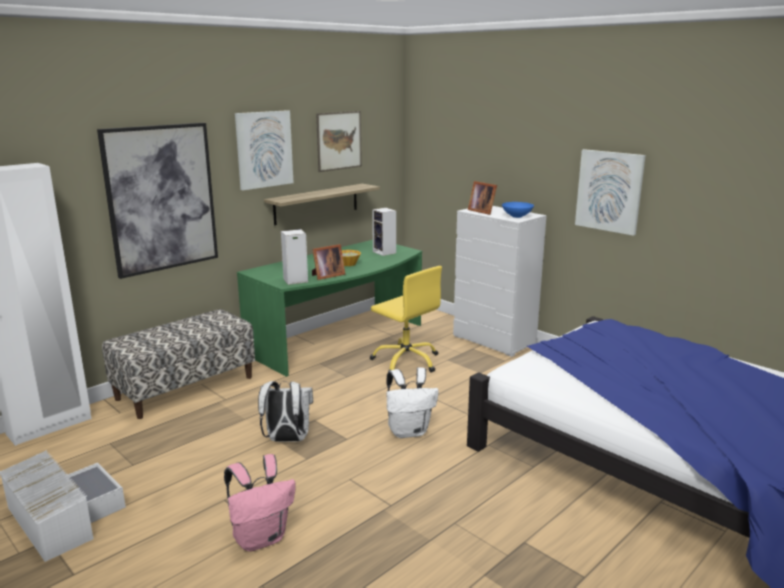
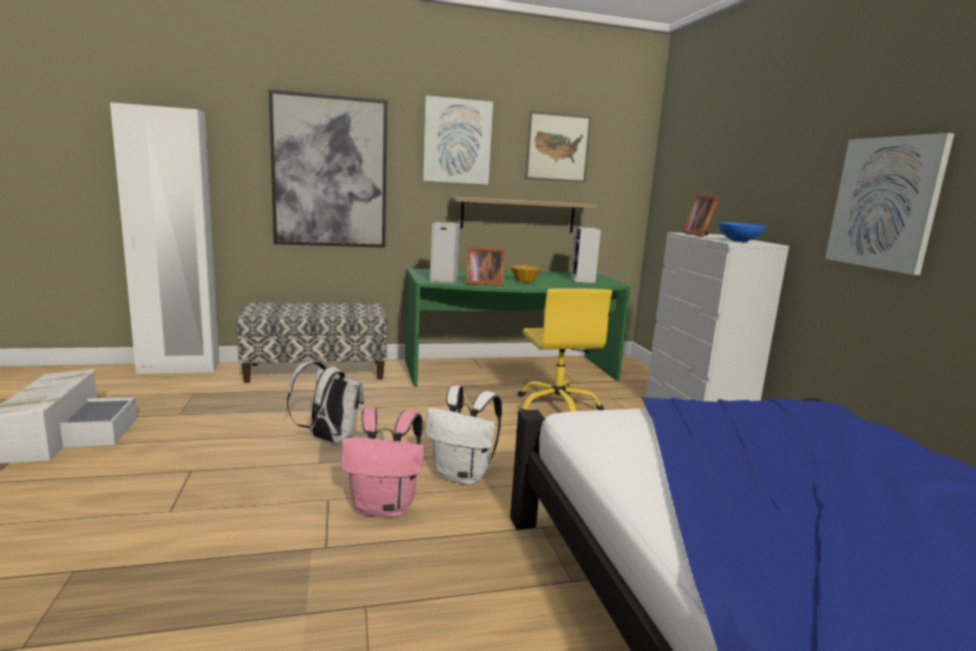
camera: 30 degrees right, 5 degrees down
(261, 538) = (156, 521): pink backpack -> pink backpack (385, 507)

